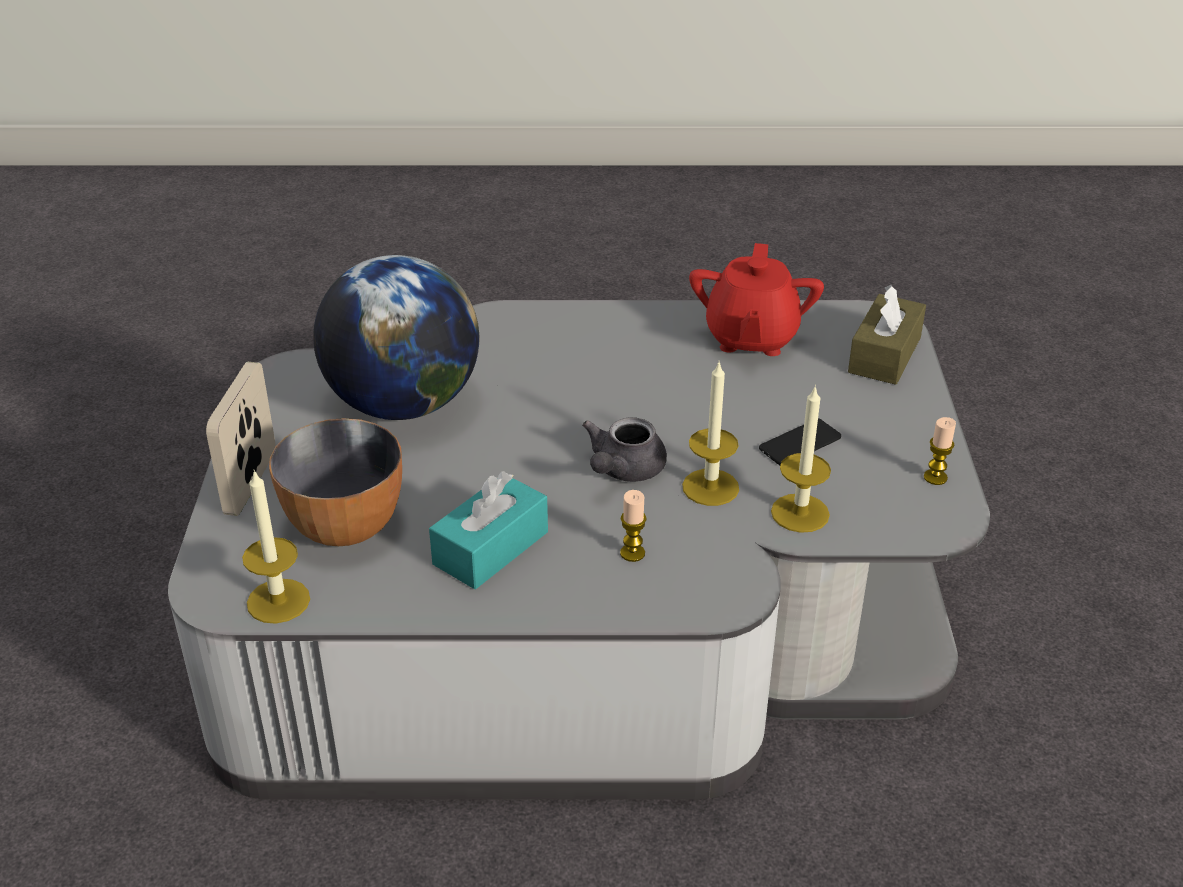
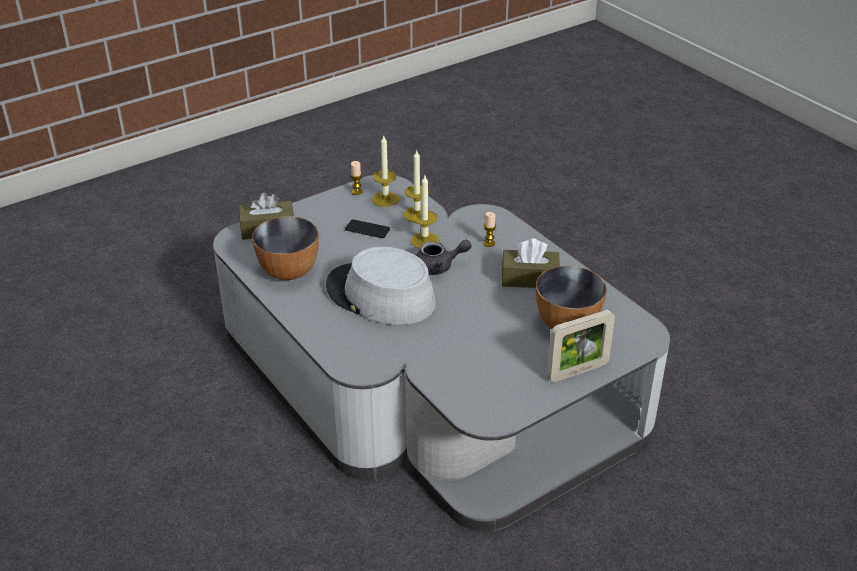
camera: 125 degrees left, 0 degrees up
(278, 601) = (627, 317): candle -> candle (385, 199)
(403, 404) = (465, 357): globe -> none
(490, 548) = (529, 279): turquoise tissue box -> brown tissue box
(612, 390) = (380, 295): none -> grey hat
(751, 338) = (288, 272): red teapot -> bowl

